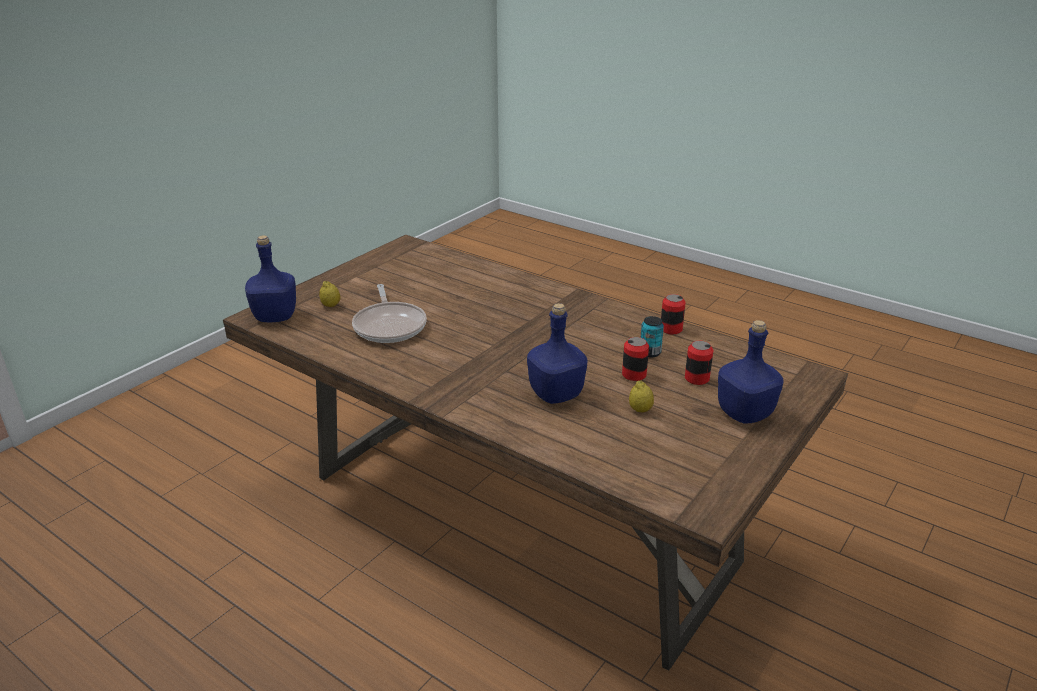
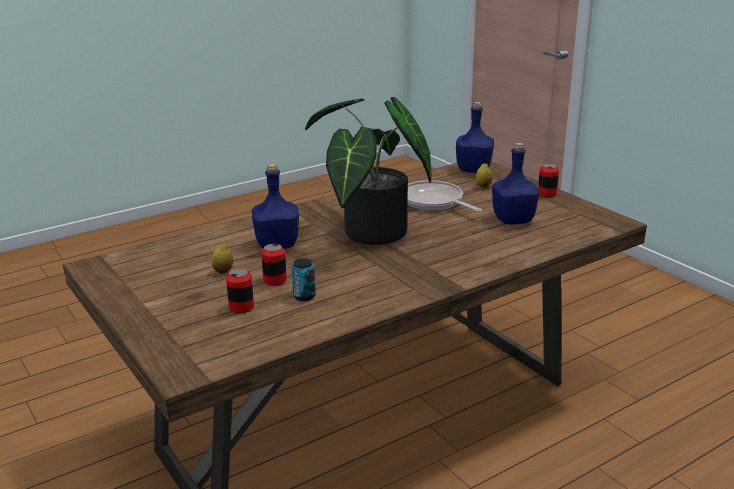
camera: 110 degrees right, 5 degrees down
(390, 325) = (434, 202): frying pan -> frying pan turned 45 degrees clockwise
(497, 346) = (369, 235): none -> potted plant
(671, 329) = (340, 319): can -> can (547, 194)
(745, 413) = (170, 314): blue bottle -> blue bottle (513, 220)

